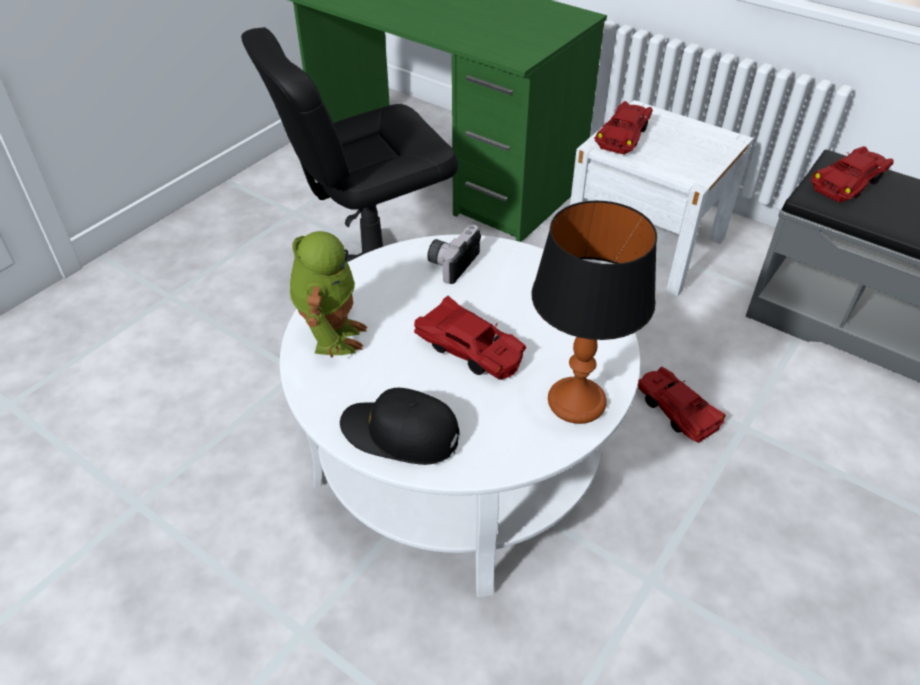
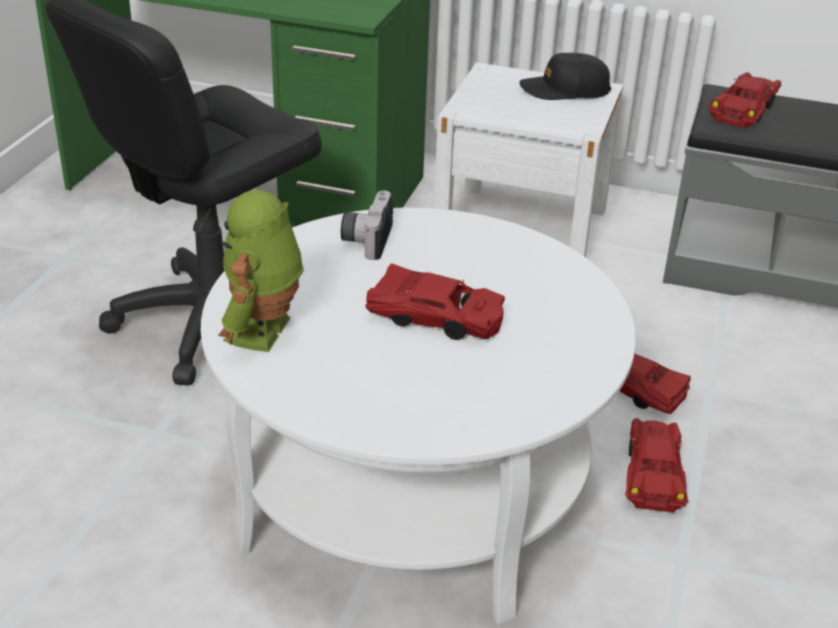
camera: 20 degrees left, 10 degrees down
(332, 336) = (264, 332): toy robot -> toy robot turned 150 degrees counterclockwise
(400, 434) = (402, 411): black cap -> black cap (564, 90)
(576, 401) = (579, 345): table lamp -> none
(624, 135) = (485, 97): red toy car -> red toy car (653, 473)

